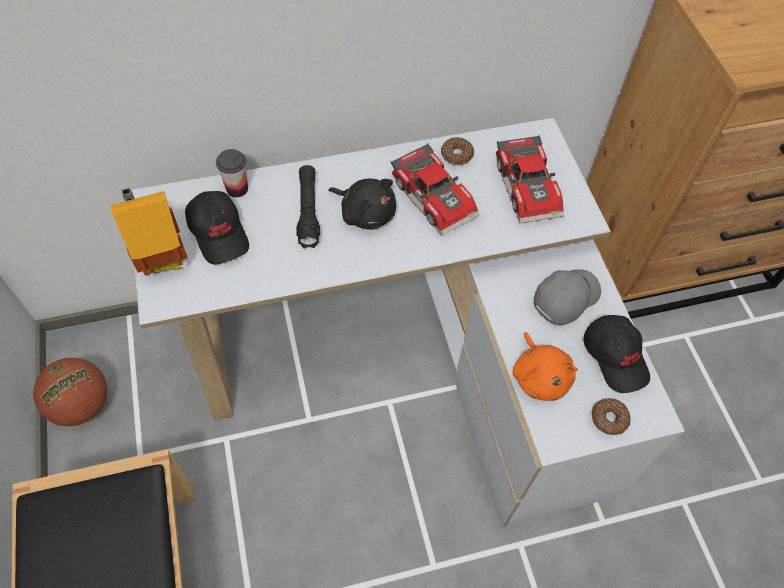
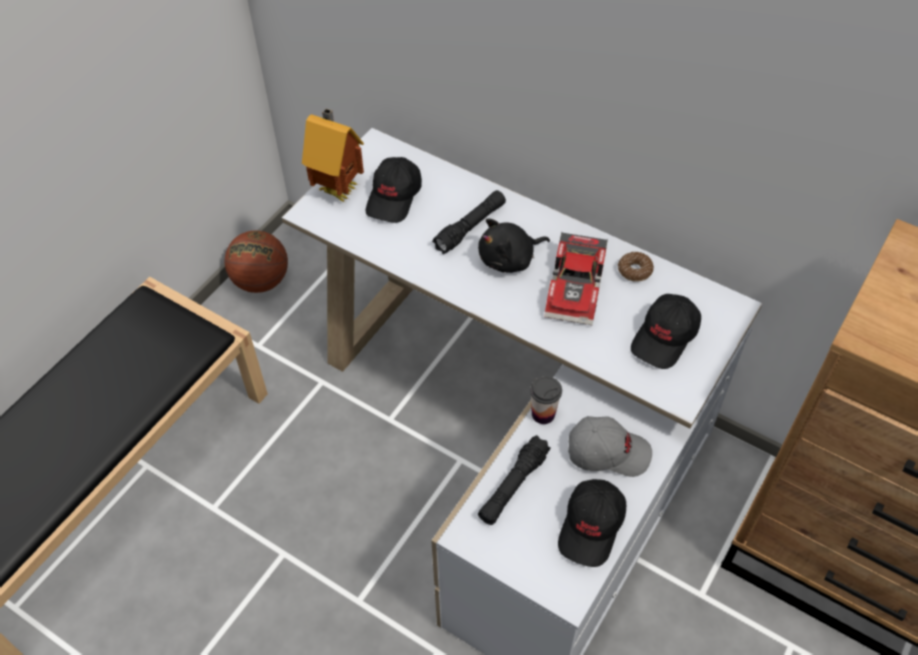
camera: 50 degrees right, 5 degrees down
(237, 189) = (441, 177): cup -> cup (543, 414)
(365, 213) = (509, 259): black plush toy -> black plush toy turned 75 degrees clockwise
(529, 187) = (665, 338): toy car -> black cap
(540, 376) = (513, 485): orange plush toy -> black flashlight
(608, 419) = (527, 561): donut -> none

